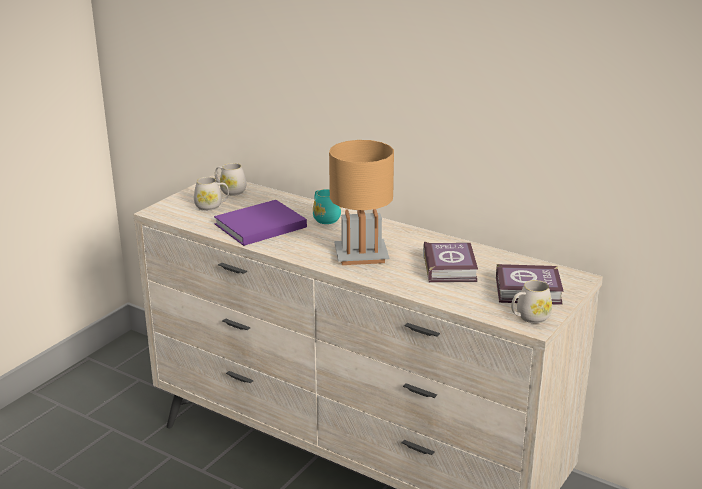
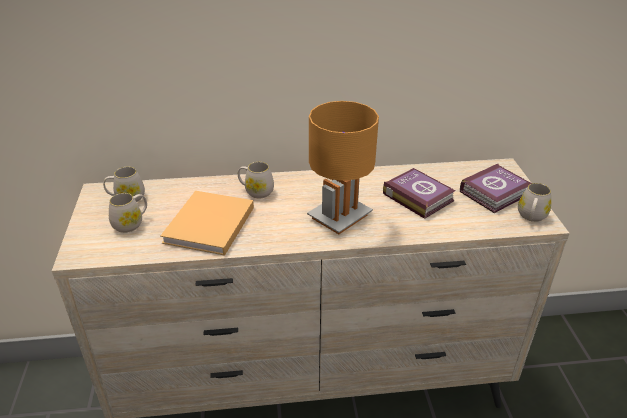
camera: 40 degrees left, 10 degrees up
(258, 226) = (208, 226): purple book -> beige book
(324, 218) = (256, 191): turquoise mug -> white mug

